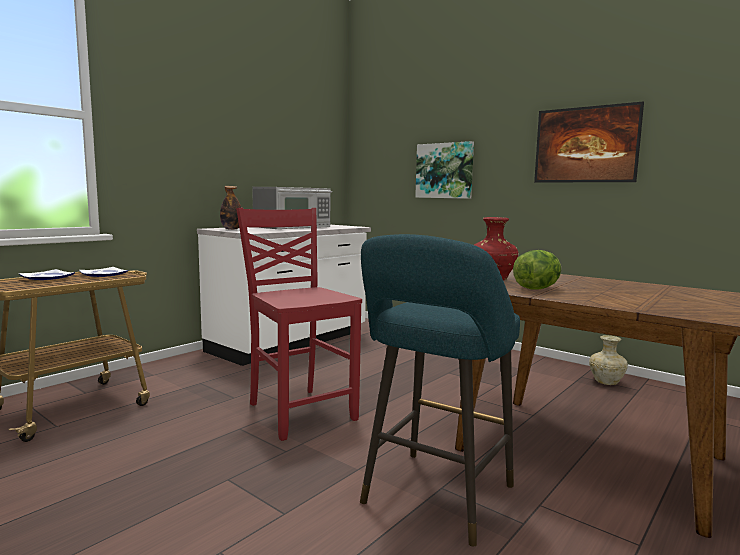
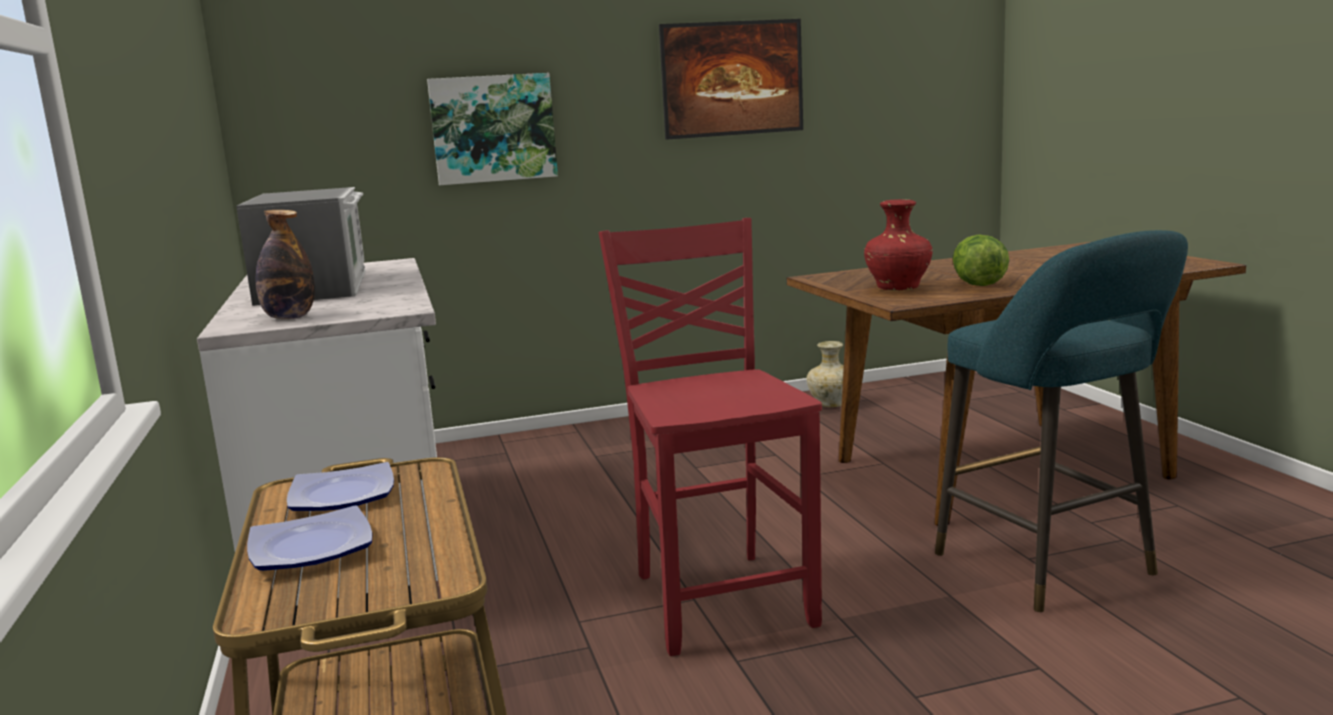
camera: 55 degrees left, 5 degrees up
(300, 411) = (720, 598): red chair -> red chair turned 75 degrees clockwise

